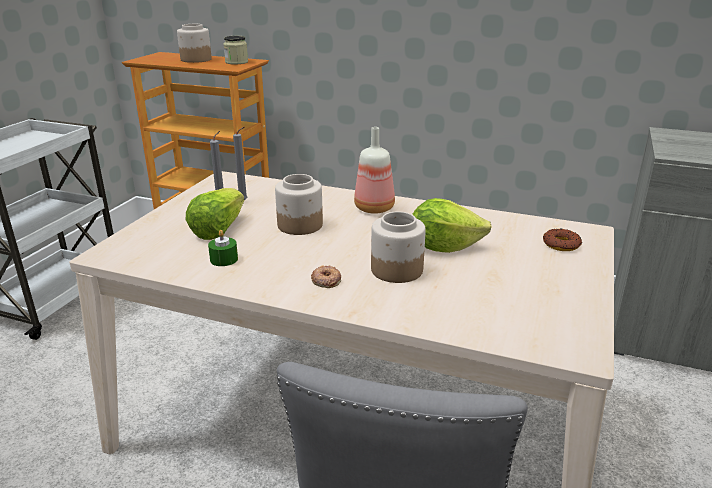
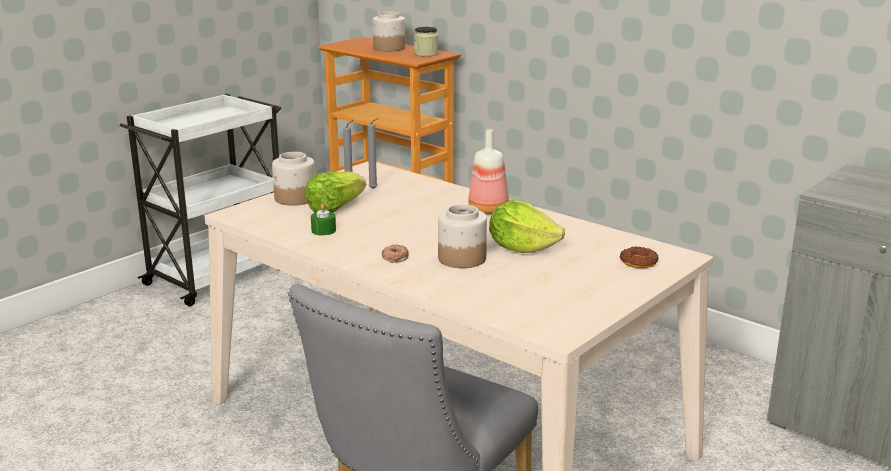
camera: 20 degrees right, 5 degrees down
(300, 225) = (407, 214): jar -> jar (295, 198)

